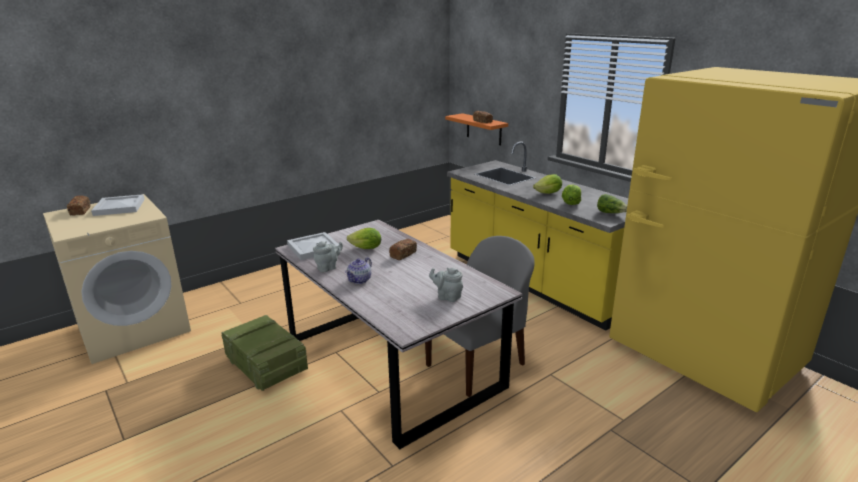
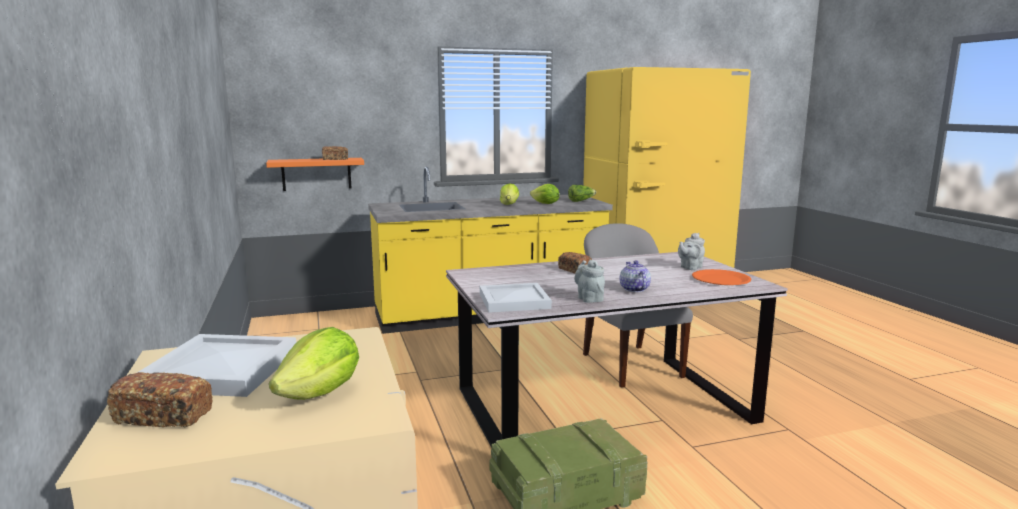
camera: 70 degrees left, 10 degrees down
(360, 280) = (634, 289): teapot -> teapot turned 150 degrees counterclockwise
(366, 248) = (542, 280): lettuce -> lettuce (321, 394)
(412, 312) = (721, 279): none -> orange plate

